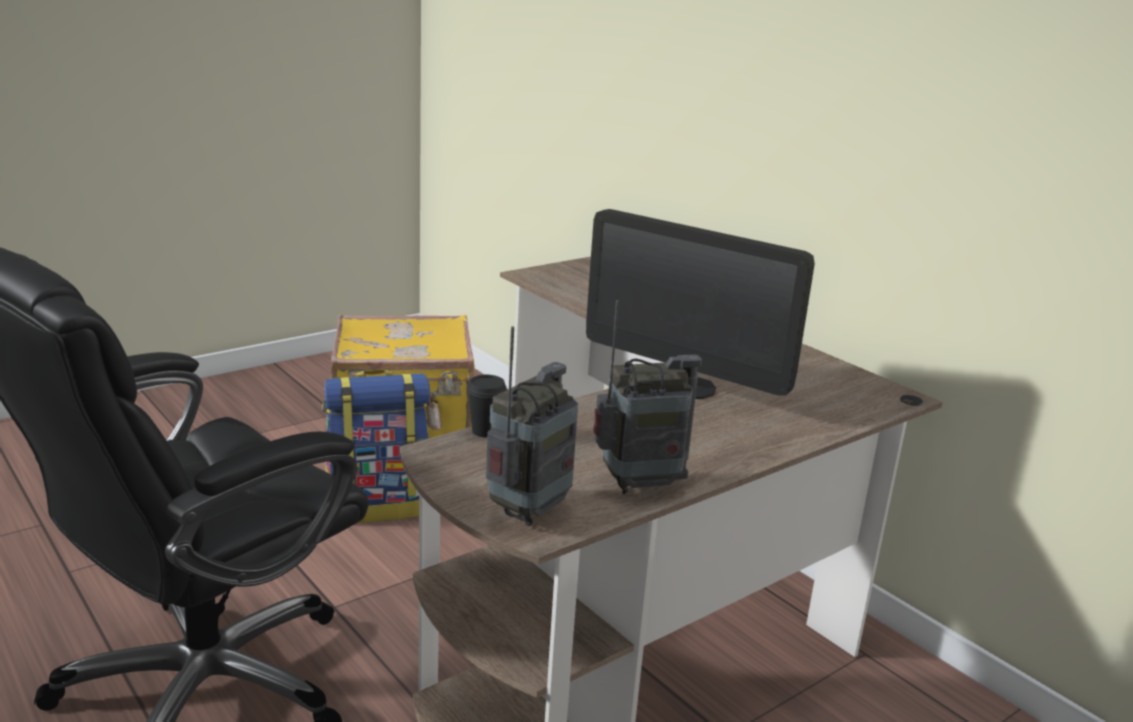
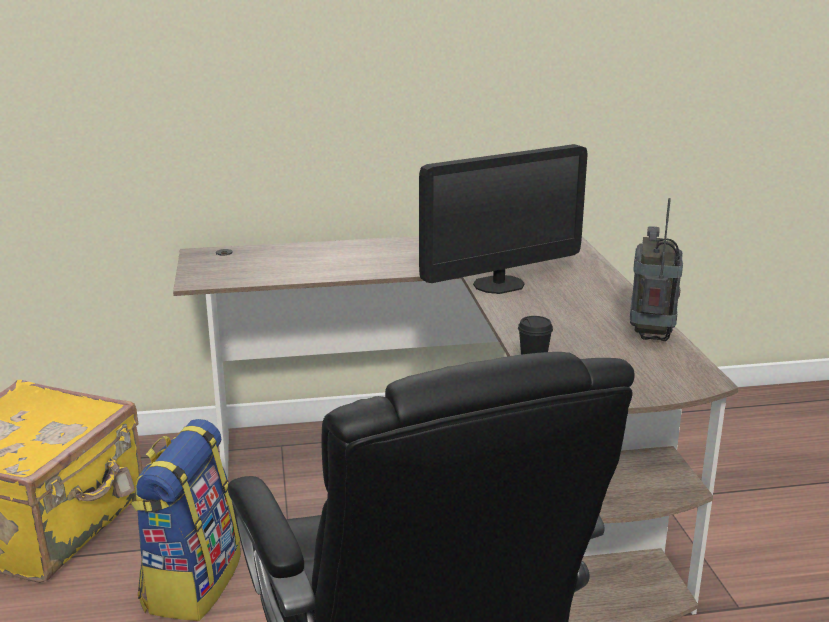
camera: 60 degrees left, 0 degrees up
(529, 511) = (674, 377): radio -> none

